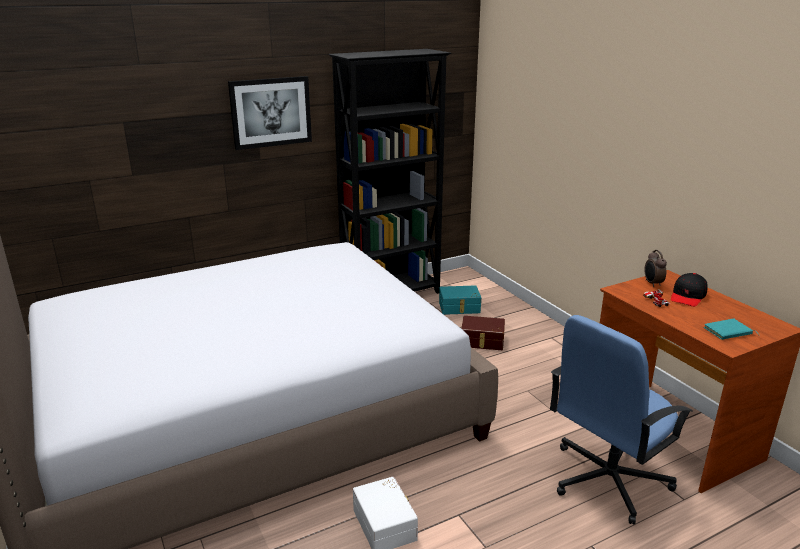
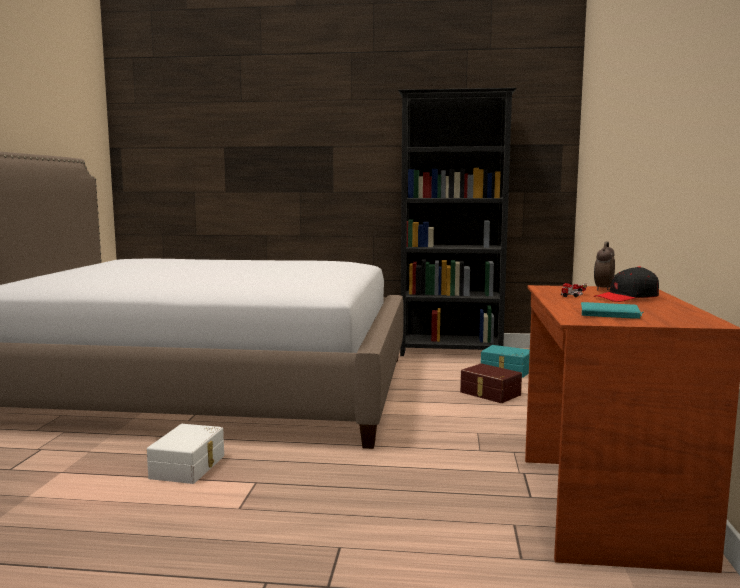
camera: 35 degrees right, 15 degrees down
(271, 112) = (345, 148): picture -> none
(607, 479) = (450, 512): blue office chair -> none

